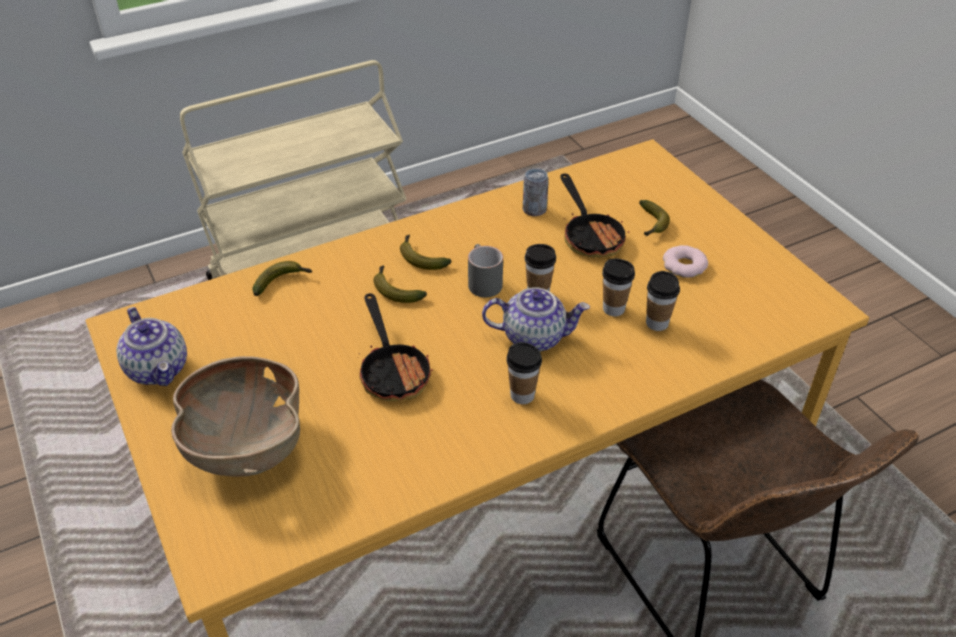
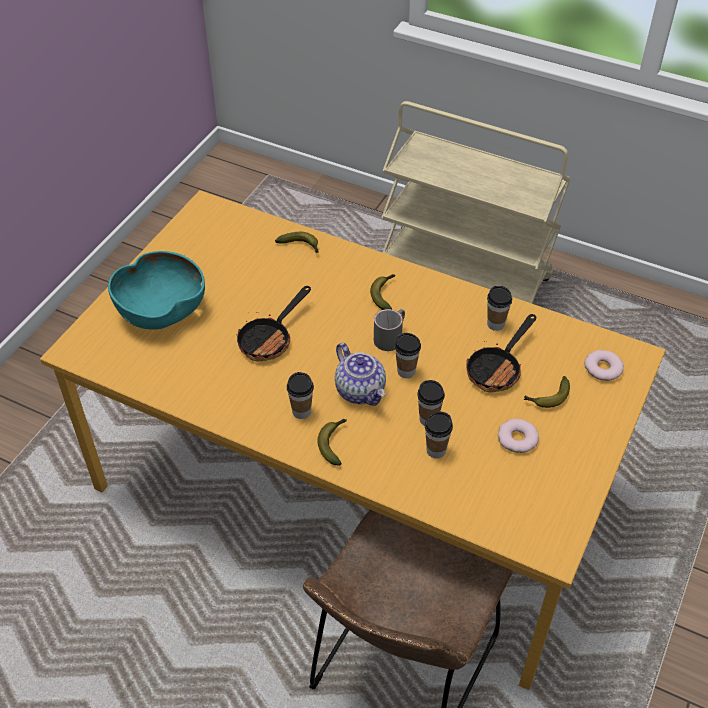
camera: 55 degrees right, 5 degrees up
(159, 369) = (187, 242): teapot -> none
(245, 445) = (161, 311): brown bowl -> turquoise bowl
(395, 290) = (342, 300): banana -> banana (334, 443)
(534, 209) = (495, 324): can -> cup
(645, 179) = (602, 368): none -> donut

